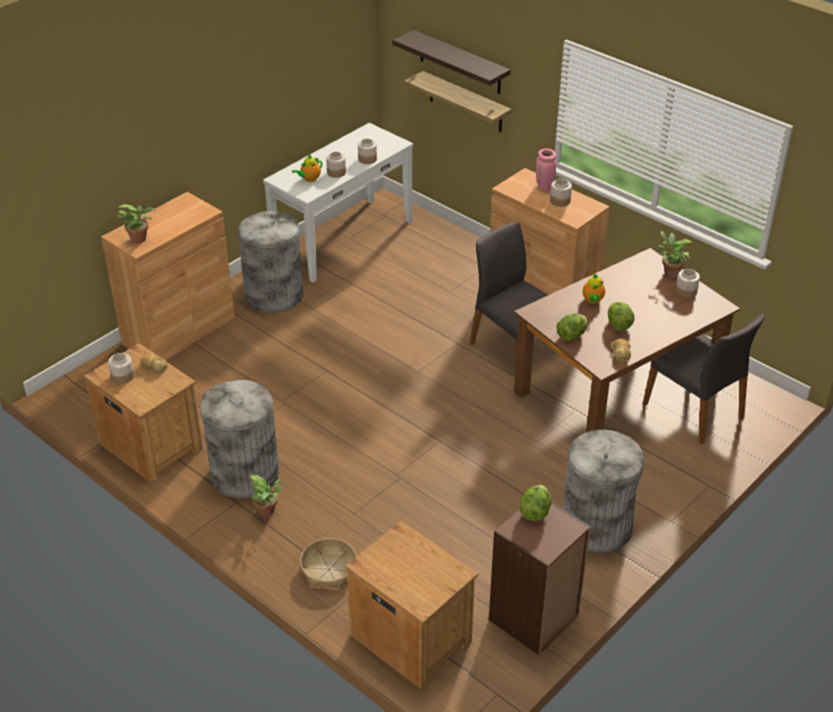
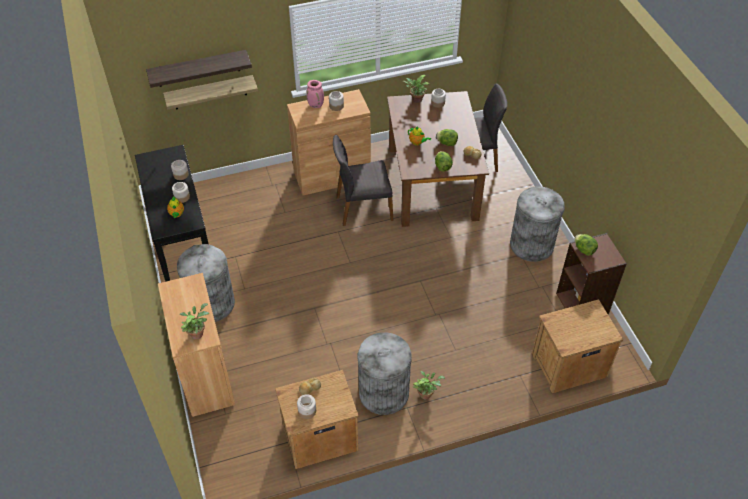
camera: 60 degrees left, 10 degrees up
(329, 569) = (495, 382): basket -> none
(342, 239) = (181, 240): white console table -> black console table

